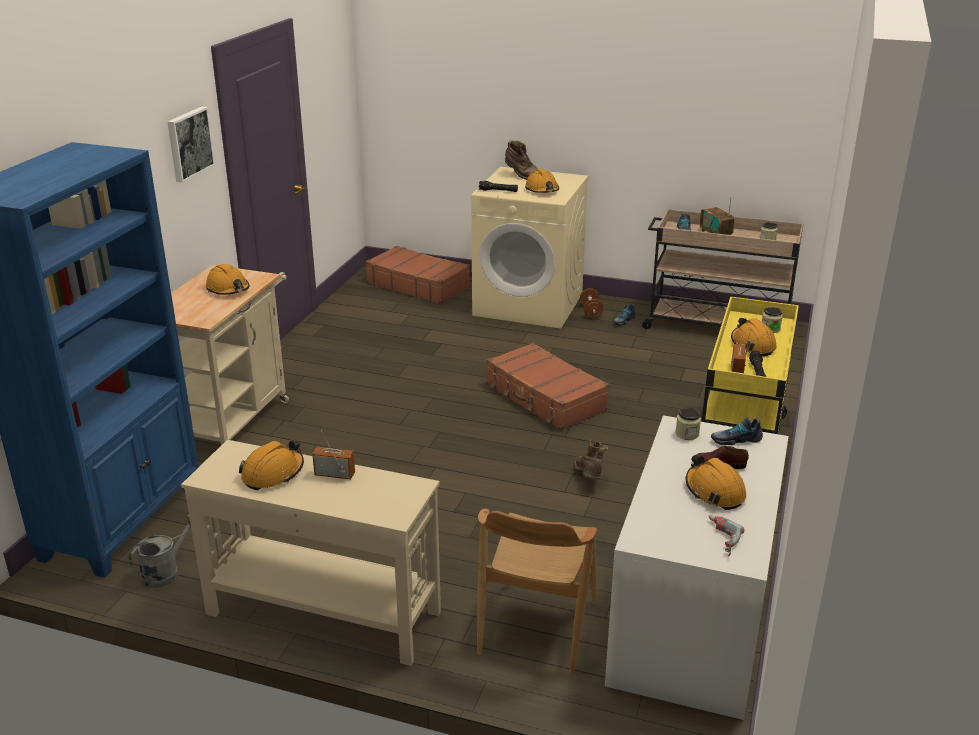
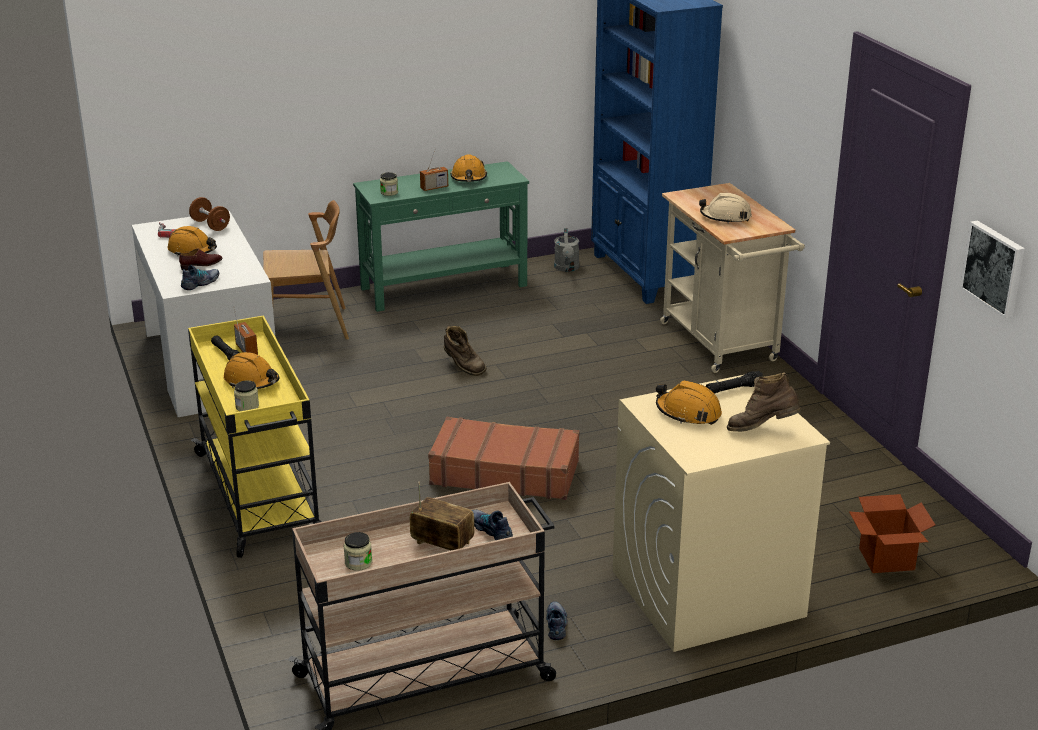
camera: 140 degrees right, 0 degrees up
(189, 143) = (807, 99): picture -> picture (995, 268)
(228, 289) = (725, 217): orange hard hat -> beige hard hat
(322, 612) = (445, 287): beige console table -> green console table
(418, 285) = (886, 559): brown suitcase -> cardboard box
(537, 628) = (308, 326): brown chair -> brown chair turned 105 degrees clockwise
(589, 479) = (373, 418): brown boot -> brown boot (463, 367)
(591, 312) = (616, 620): brown dumbbell -> brown dumbbell (210, 225)
(687, 434) = (240, 275): jar -> jar (389, 192)

